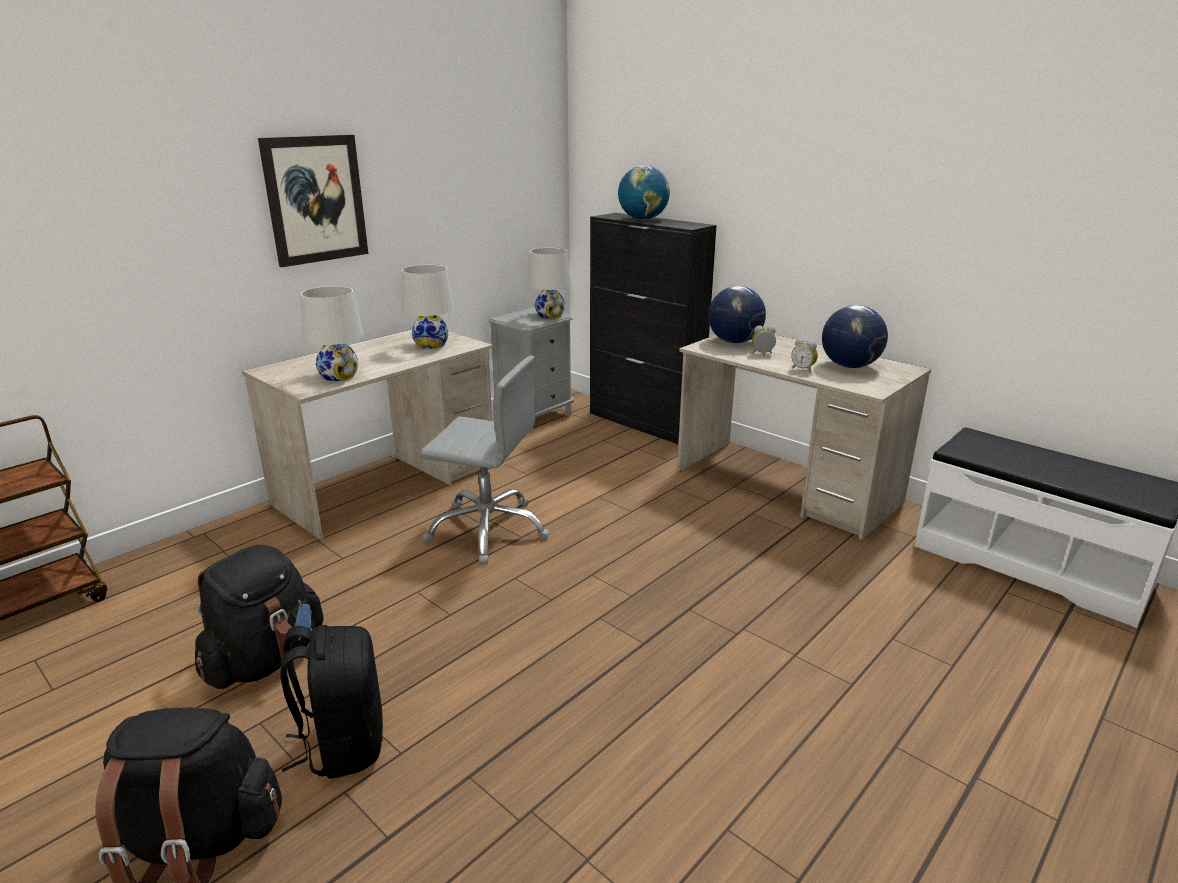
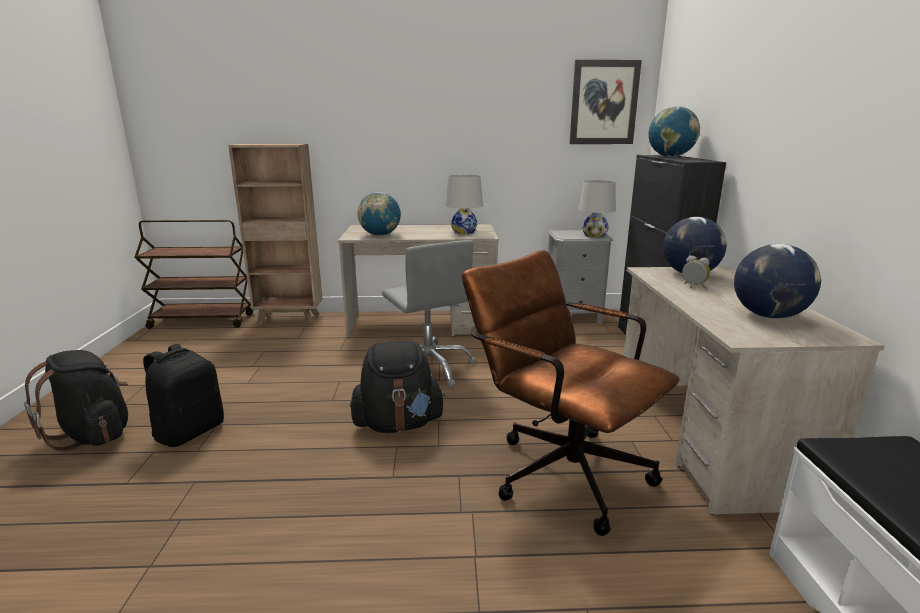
camera: 45 degrees right, 5 degrees down
(176, 553) = (290, 320): none -> brown bookcase
(266, 660) = (235, 379): black backpack -> black backpack (398, 424)
(315, 199) = (416, 124): picture -> picture (604, 103)
(339, 376) = (380, 235): white table lamp -> globe
(742, 561) = (559, 468): none -> brown office chair
(803, 369) = (705, 305): alarm clock -> none

